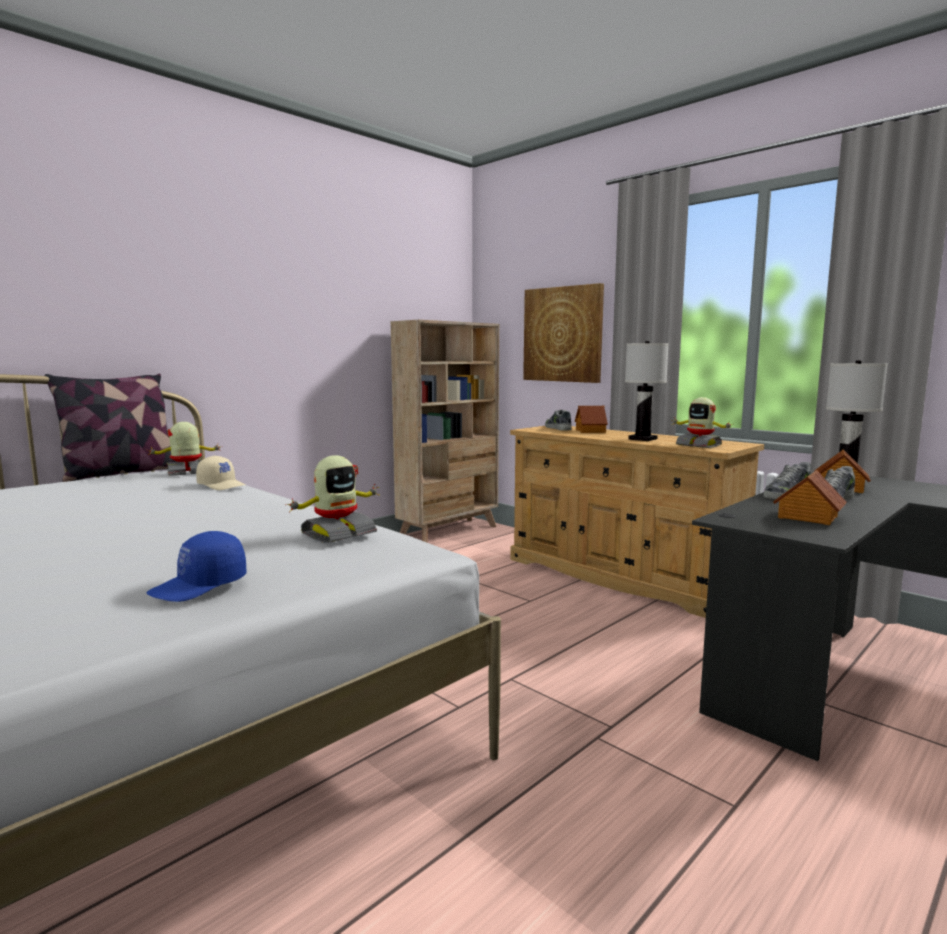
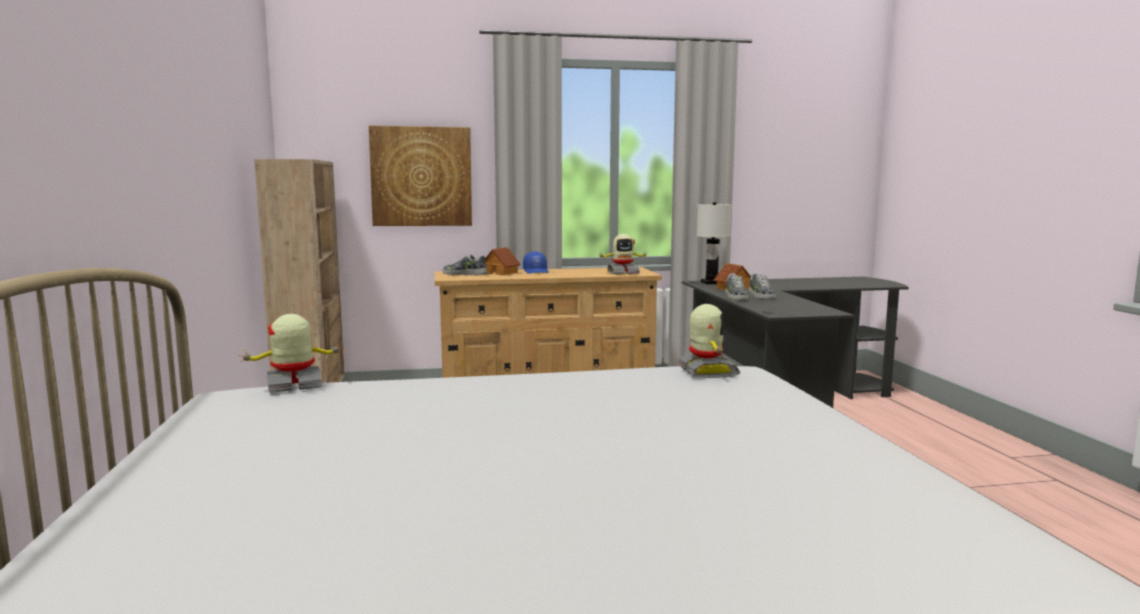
camera: 55 degrees left, 0 degrees up
(121, 473) = (176, 414): pillow -> none
(187, 472) = (294, 385): toy robot -> toy robot turned 60 degrees clockwise
(200, 586) = (812, 411): blue cap -> blue cap (536, 271)
(222, 485) = (420, 380): beige cap -> none
(643, 439) = (570, 273): white table lamp -> none
(807, 517) = (789, 305): toy house -> none

